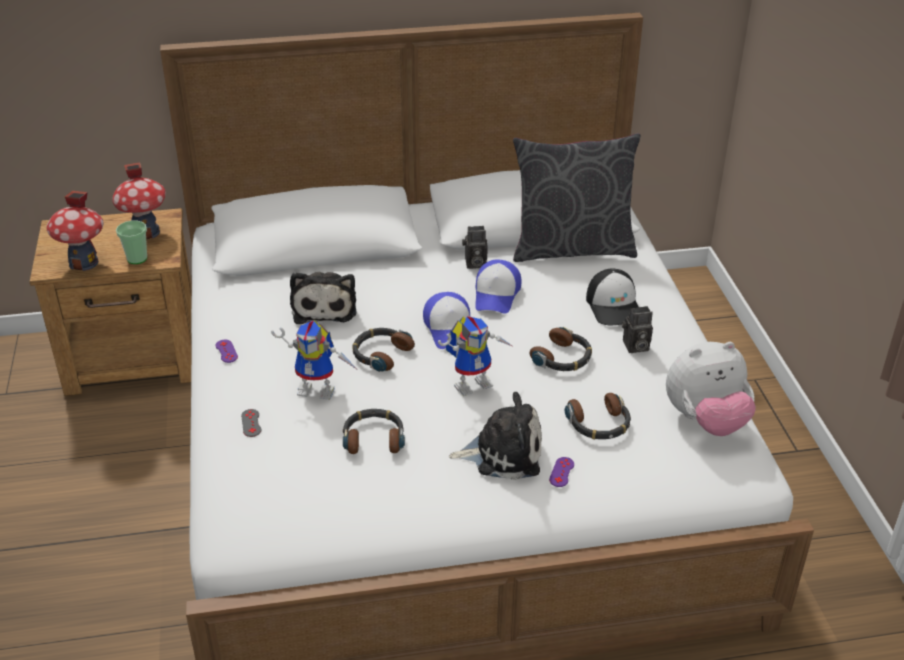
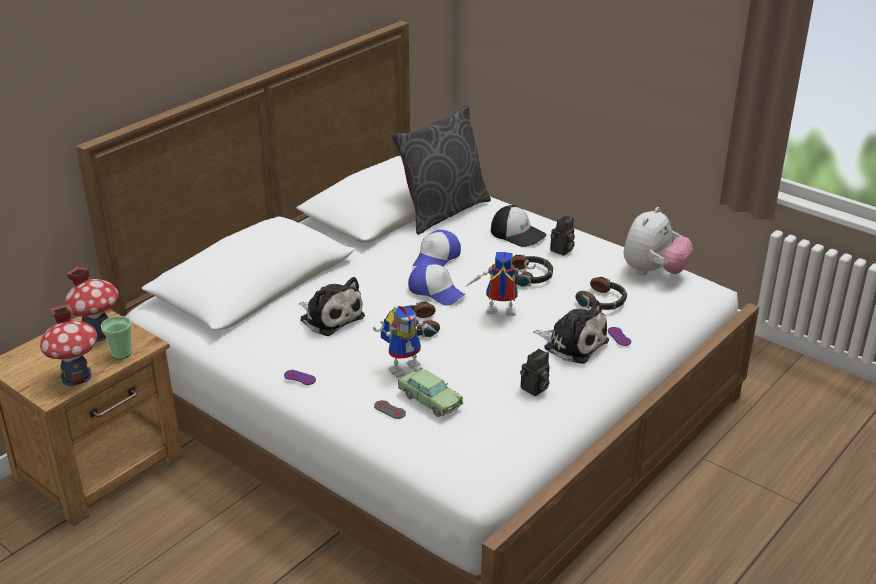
camera: 40 degrees left, 5 degrees down
(293, 434) = (430, 400): none -> toy car
(374, 438) = (485, 375): headphones -> none
(473, 382) = (498, 314): toy robot -> toy robot turned 105 degrees counterclockwise
(474, 264) = (394, 246): camera -> camera (534, 389)
(496, 295) = (436, 258): cap -> cap turned 60 degrees clockwise
(503, 453) = (572, 343): plush toy -> plush toy turned 75 degrees clockwise

